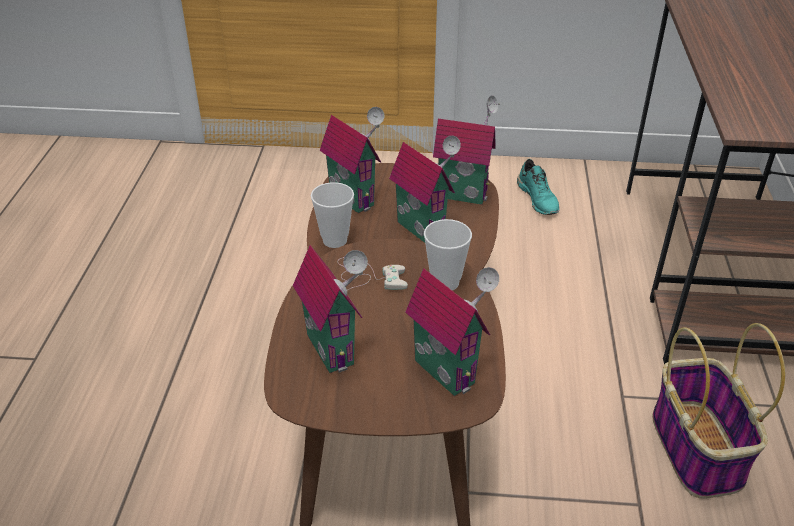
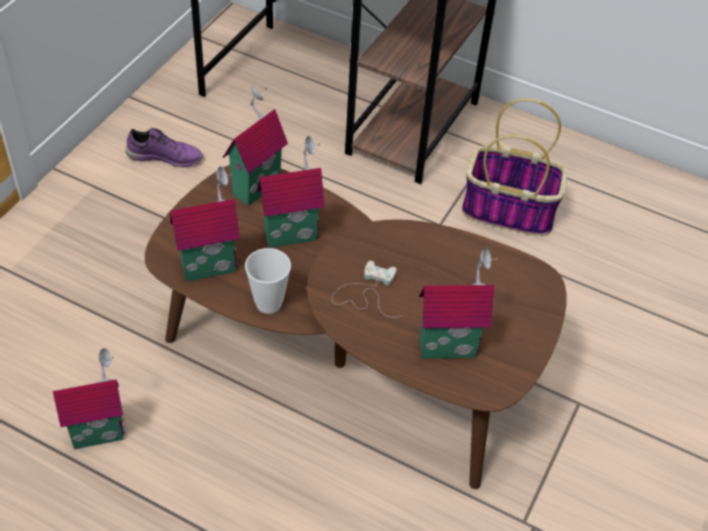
camera: 70 degrees left, 10 degrees up
(445, 282) = (400, 243): cup -> none
(448, 370) = (504, 282): toy house -> toy house (98, 432)
(538, 199) = (165, 156): turquoise shoe -> purple shoe

